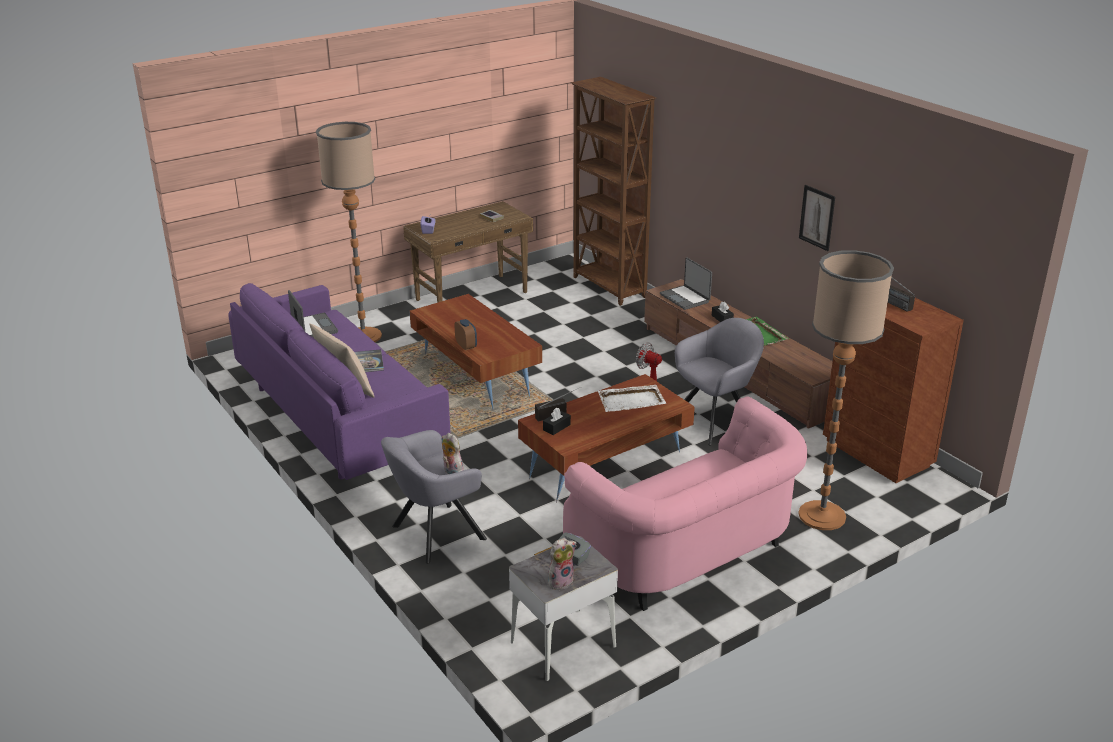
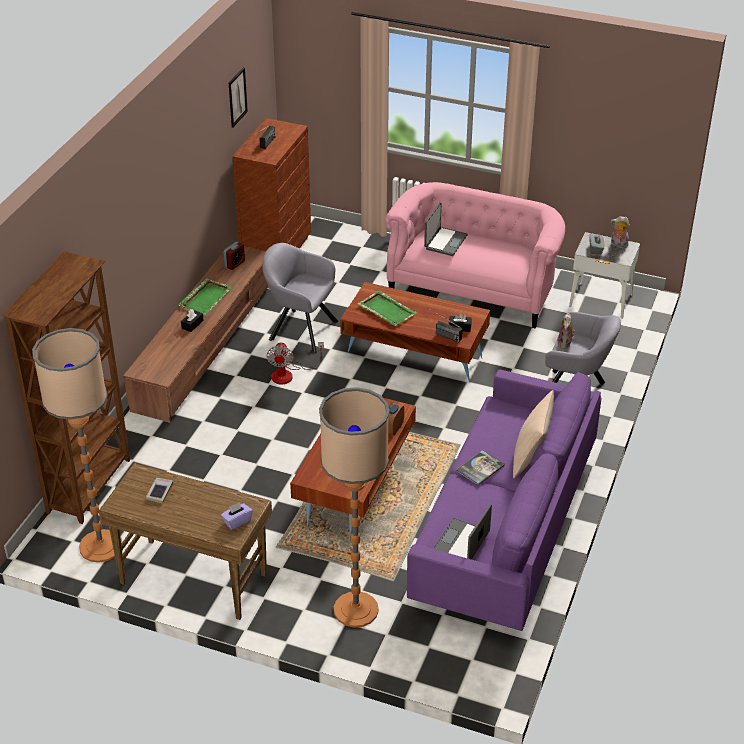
camera: 125 degrees left, 10 degrees up
(632, 400) = (386, 310): white tray -> green tray
(685, 298) = (166, 357): laptop -> laptop (445, 242)
(805, 362) = (234, 264): none -> alarm clock
(817, 217) = (190, 170): picture -> picture (237, 97)
(822, 516) = (376, 253): floor lamp -> floor lamp (101, 546)

